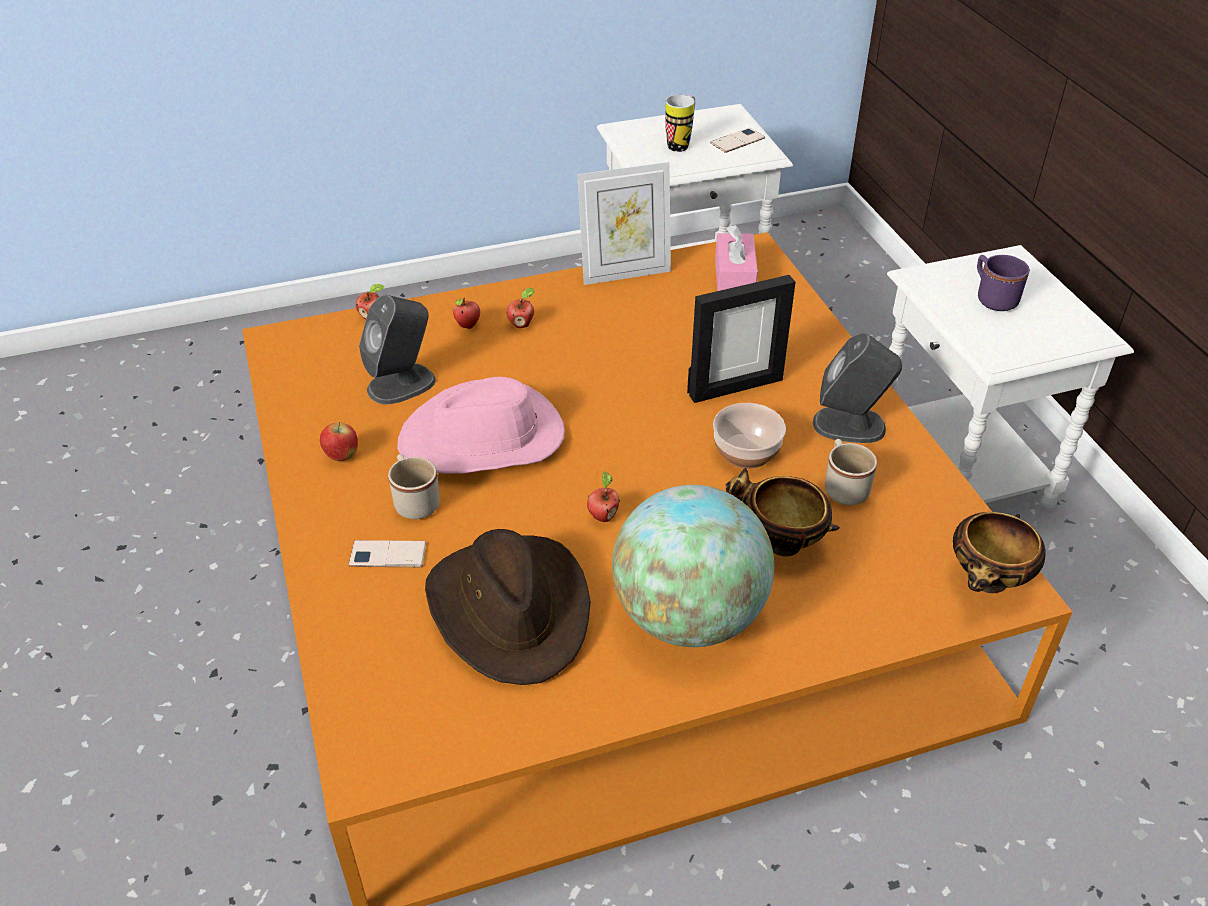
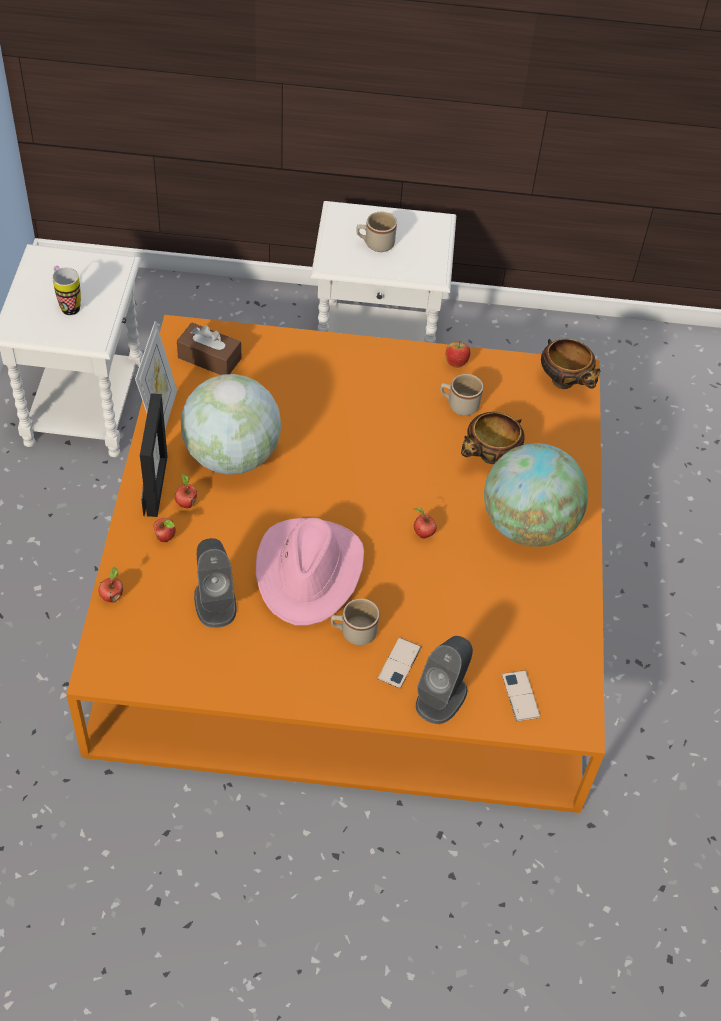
camera: 70 degrees left, 10 degrees up
(342, 456) = (280, 663): apple -> apple (456, 363)
(511, 610) = (481, 611): brown hat -> none
(610, 333) = (231, 456): none -> globe
(734, 277) = (209, 358): pink tissue box -> brown tissue box
(735, 386) = (334, 413): picture frame -> picture frame (155, 485)
(737, 141) = (89, 271): phone -> phone (520, 696)
(746, 451) = (401, 436): bowl -> none
(850, 425) = (405, 375): grey speaker -> grey speaker (441, 697)
(992, 298) = (375, 244): purple mug -> beige mug

